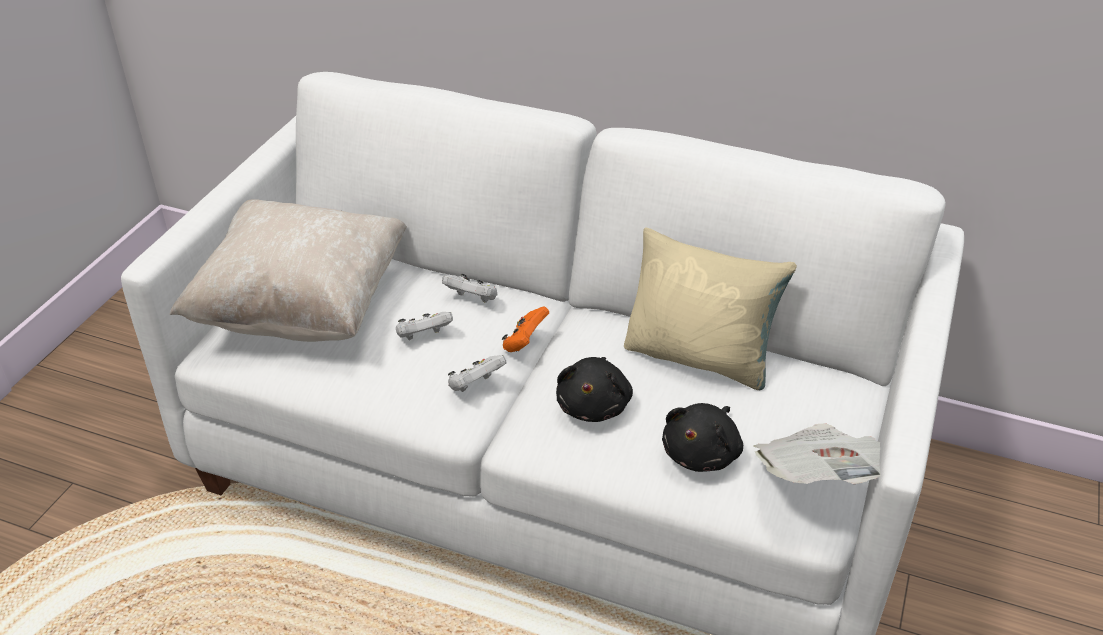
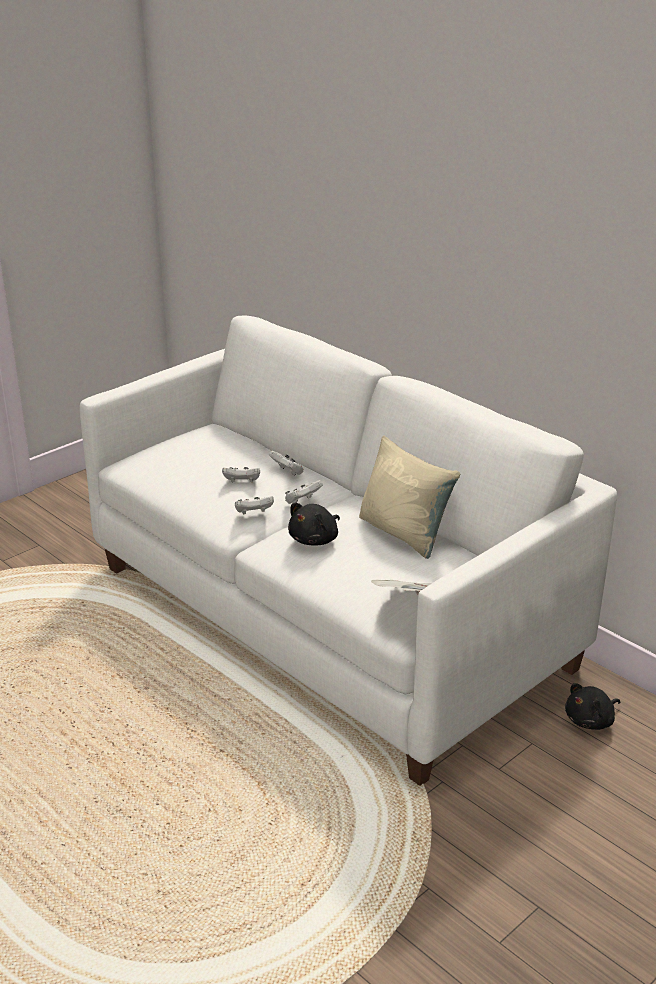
camera: 25 degrees right, 10 degrees down
(302, 307) = (184, 453): beige pillow -> none
(524, 342) = (302, 501): orange game controller -> white game controller
(702, 453) = (360, 578): black plush toy -> black plush toy (591, 721)

